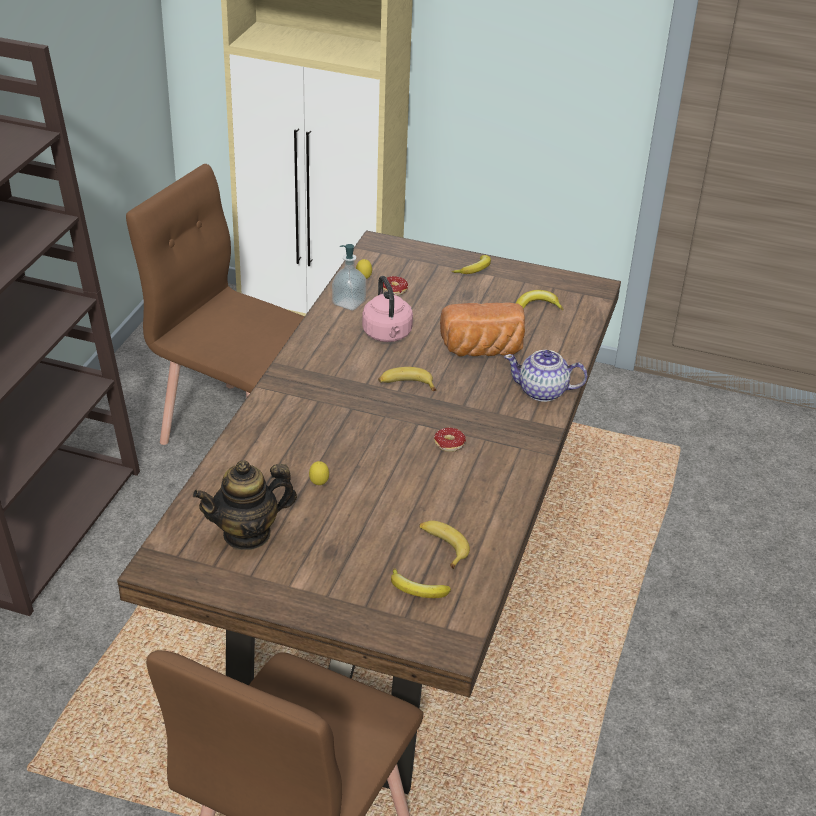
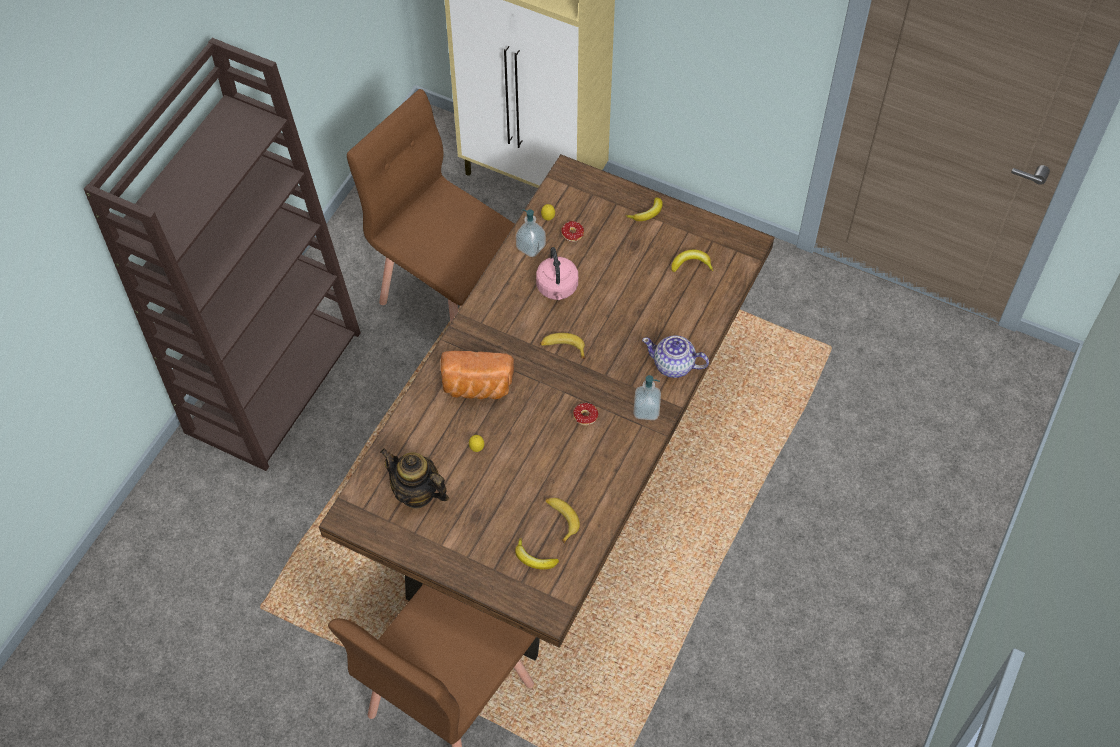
camera: 10 degrees right, 20 degrees up
(247, 534) = (416, 493): teapot -> teapot turned 45 degrees clockwise
(482, 350) = (634, 313): bread -> bread (476, 387)
(522, 433) = (646, 410): none -> soap dispenser

